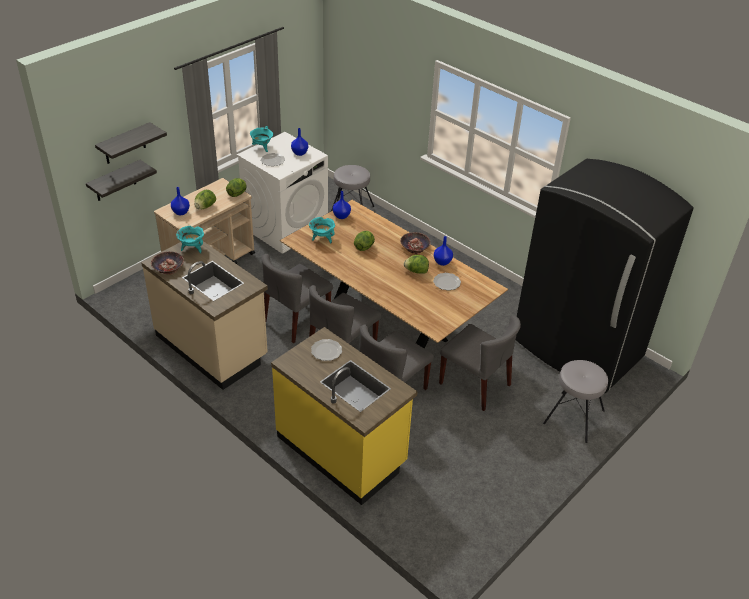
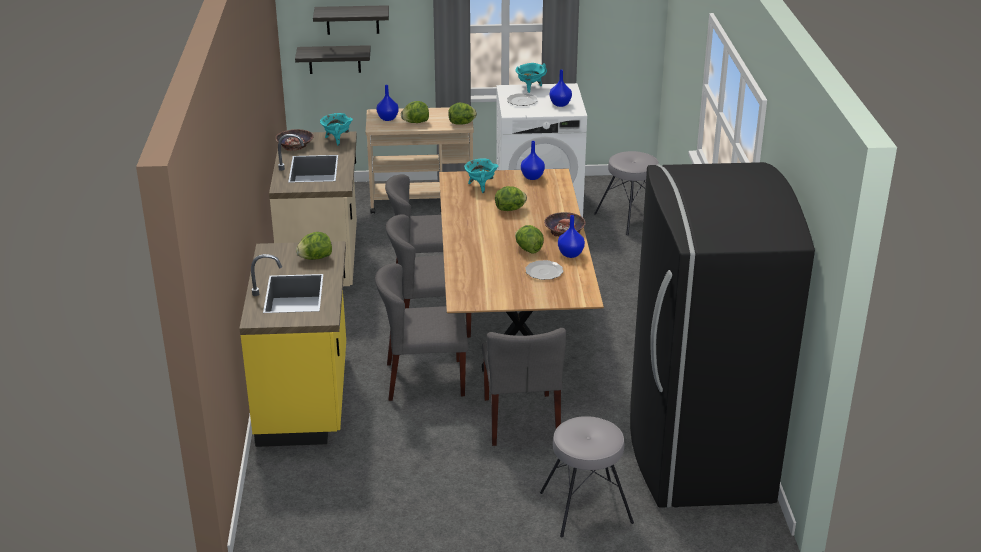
camera: 45 degrees right, 10 degrees down
(327, 351) = (315, 258): plate -> lettuce

